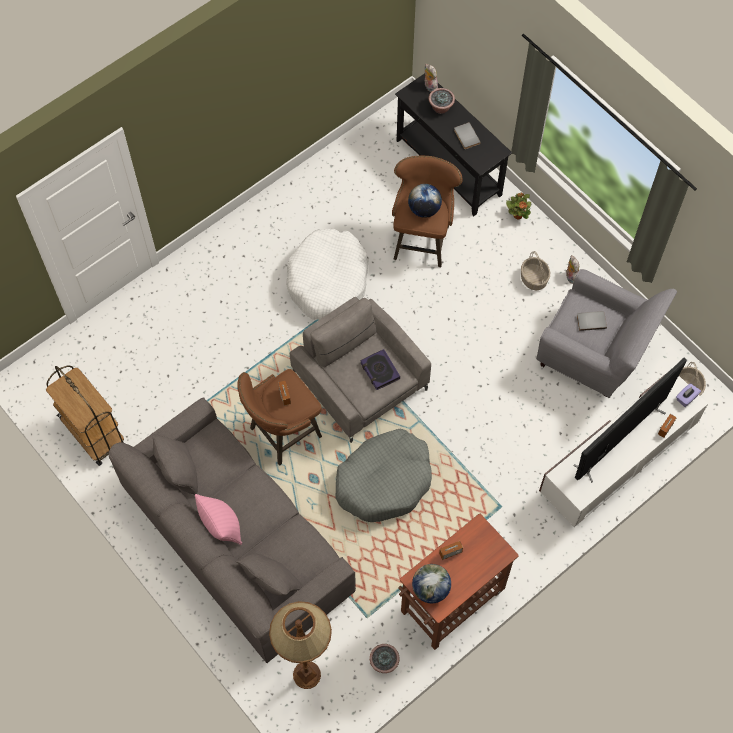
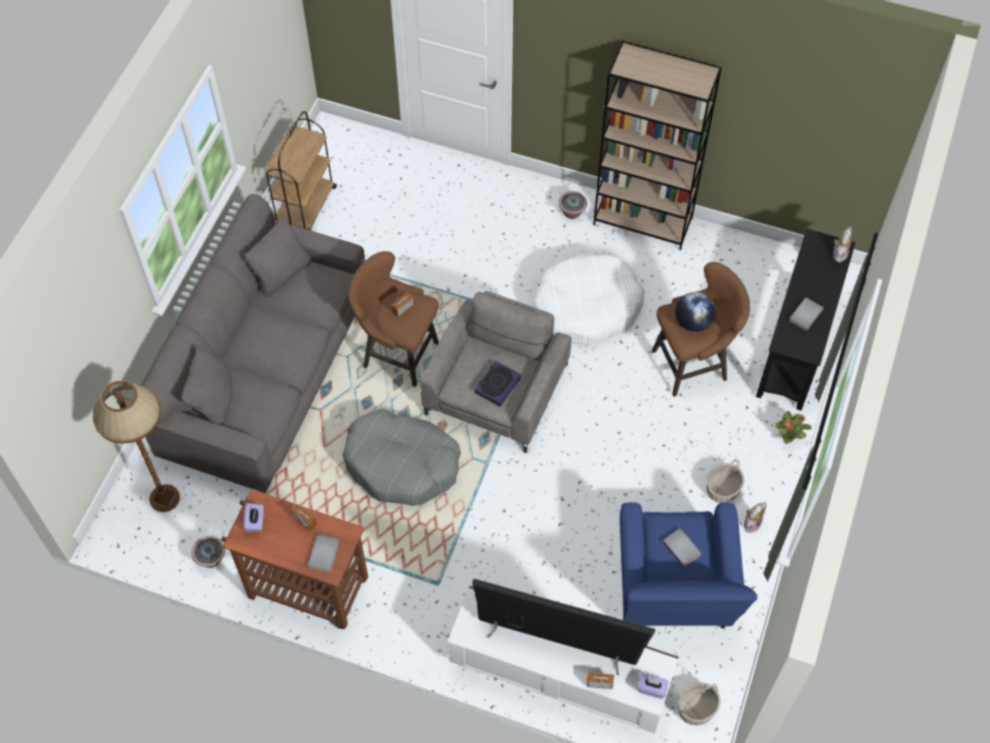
camera: 60 degrees right, 5 degrees down
(221, 527) = (246, 333): pink pillow -> none
(276, 201) = (643, 221): none -> beige bookcase
(430, 589) = (255, 522): globe -> purple tissue box
(440, 108) = (822, 275): potted plant -> potted plant (572, 212)
(487, 551) = (325, 554): none -> grey book
(594, 354) = (673, 591): grey armchair -> blue armchair

